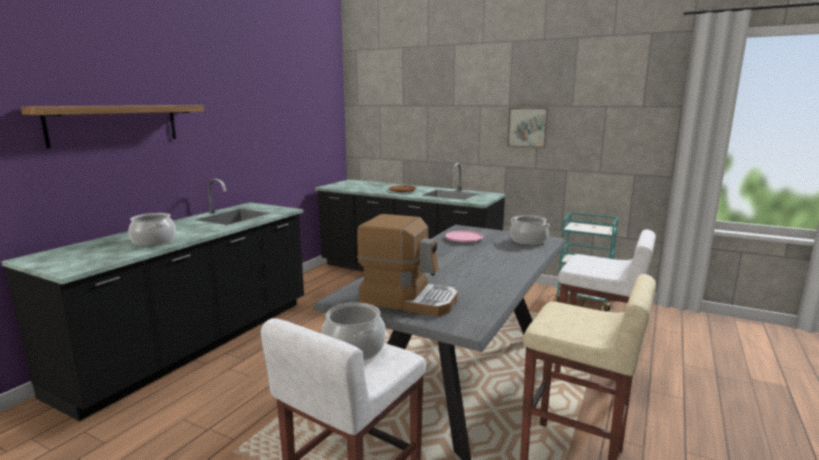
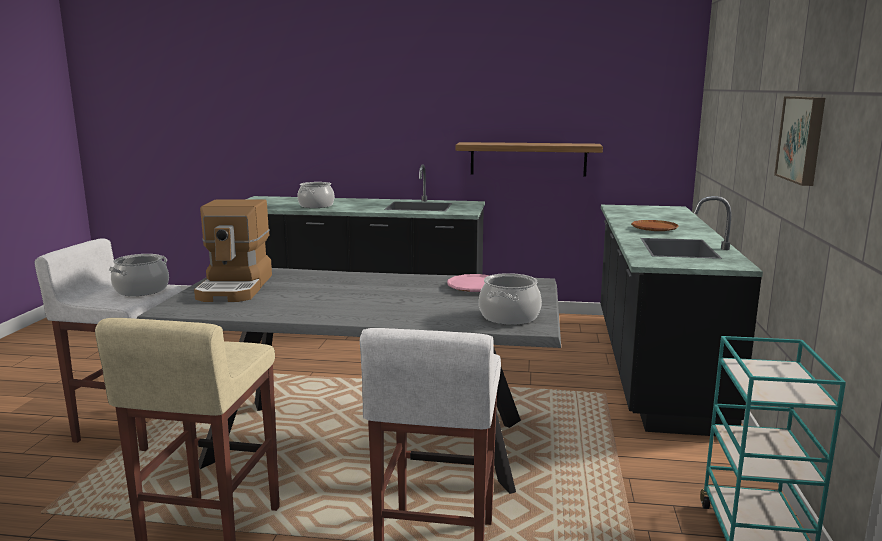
camera: 70 degrees right, 0 degrees up
(115, 124) = (345, 104): shelf -> shelf (528, 159)

